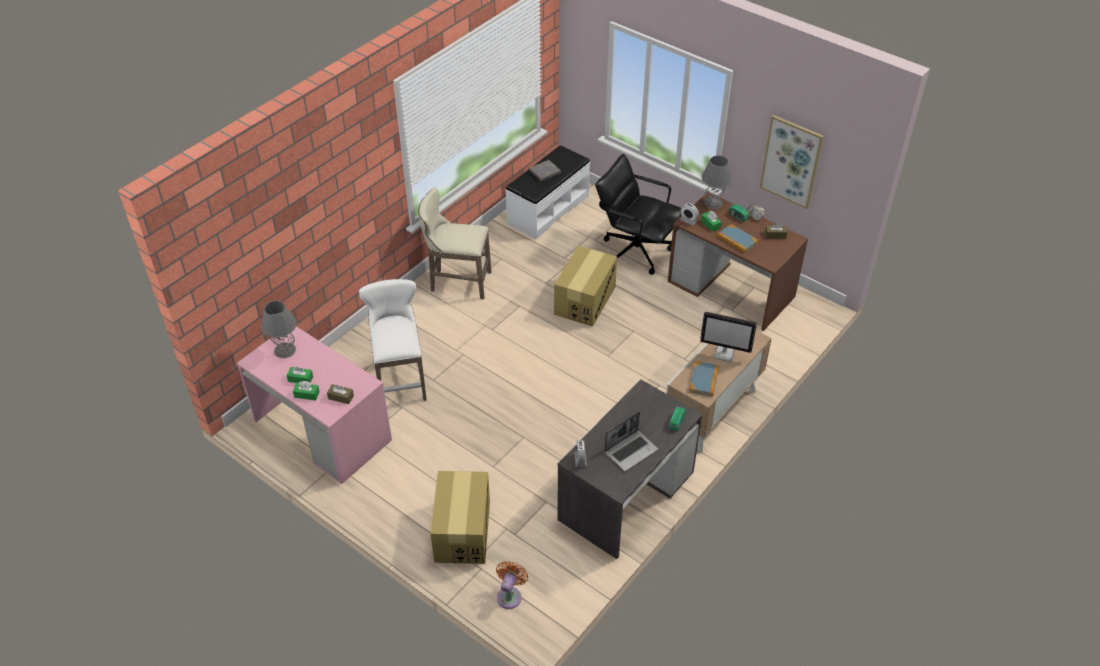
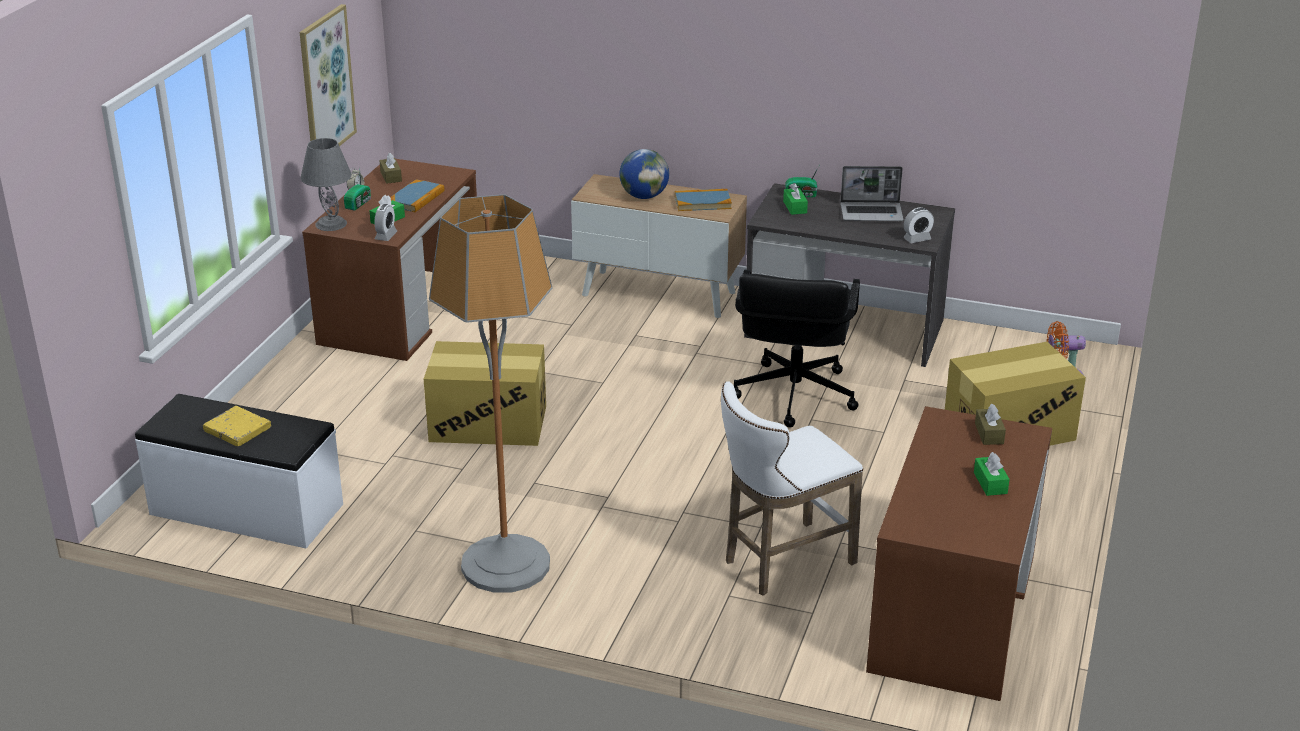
camera: 110 degrees left, 15 degrees down
(284, 350) = (946, 520): grey table lamp -> none
(307, 394) = (1014, 466): green tissue box -> green tissue box (795, 207)
(321, 430) = (954, 612): pink desk -> brown desk
(457, 282) = (505, 565): beige stool -> floor lamp
(544, 172) = (237, 430): grey book -> yellow book
(631, 450) = (872, 213): laptop -> laptop turned 150 degrees clockwise
(635, 251) = (340, 399): black office chair -> black office chair (793, 395)
(724, 353) = (644, 196): monitor -> globe

